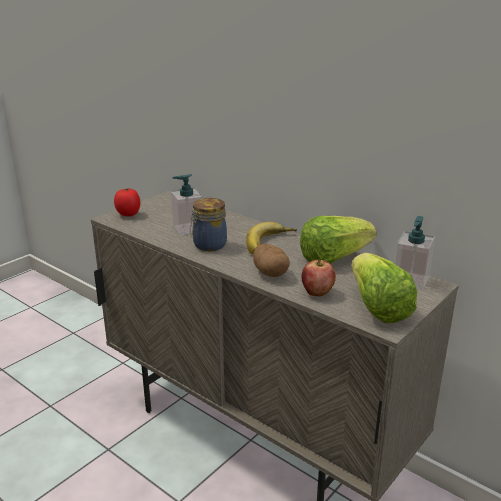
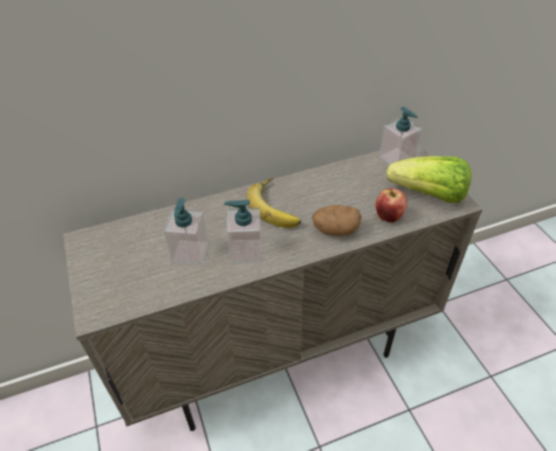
camera: 60 degrees left, 20 degrees up
(128, 214) = (101, 293): tomato -> none
(208, 245) = (246, 251): jar -> soap dispenser
(333, 258) = (334, 181): lettuce -> none

